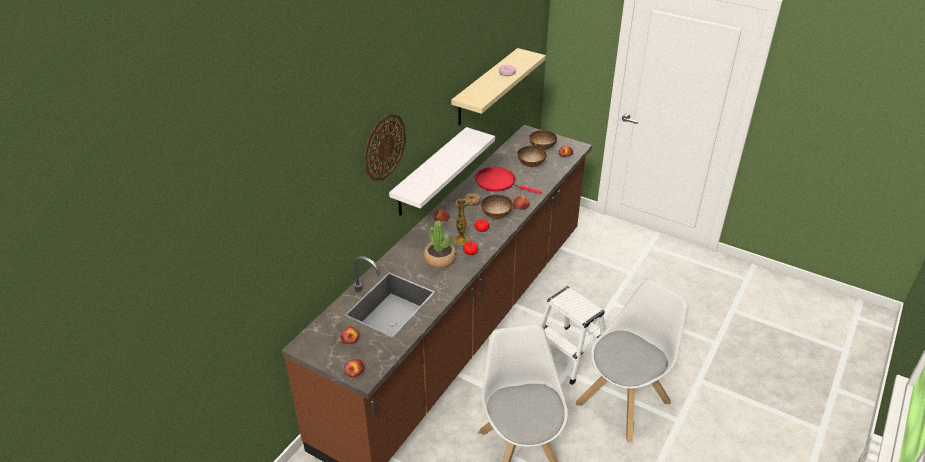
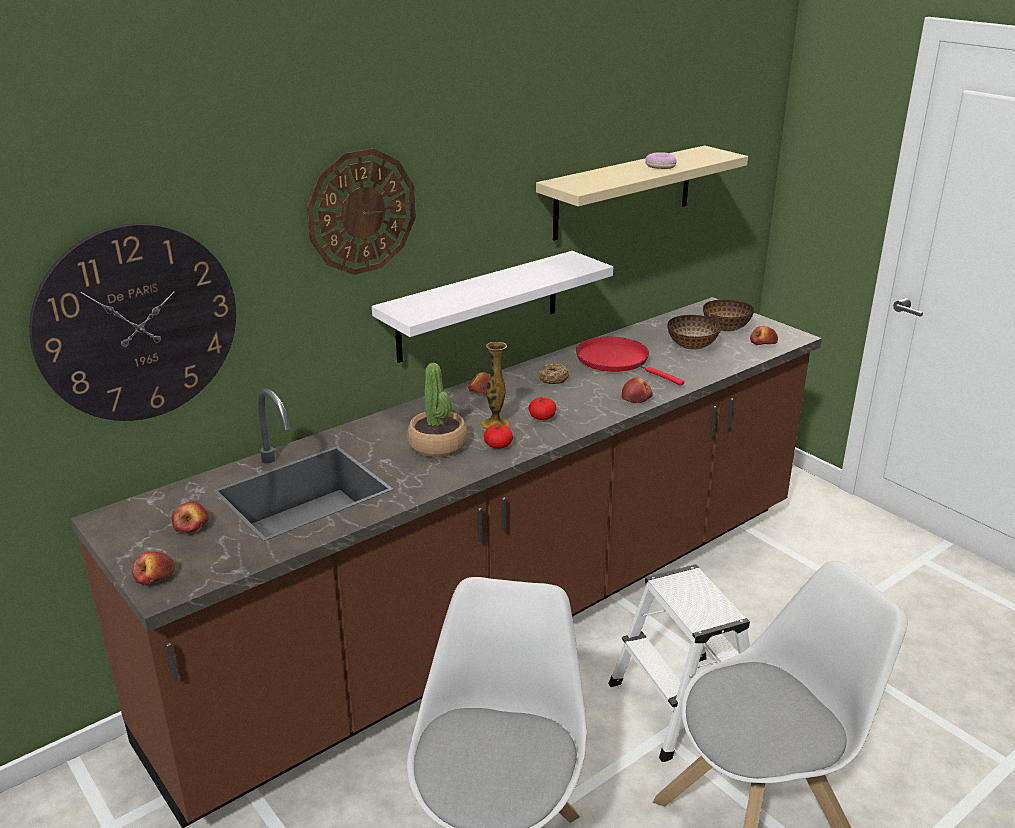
camera: 20 degrees right, 10 degrees down
(301, 242) = (137, 323): none -> wall clock
(495, 215) = (581, 403): bowl -> none

